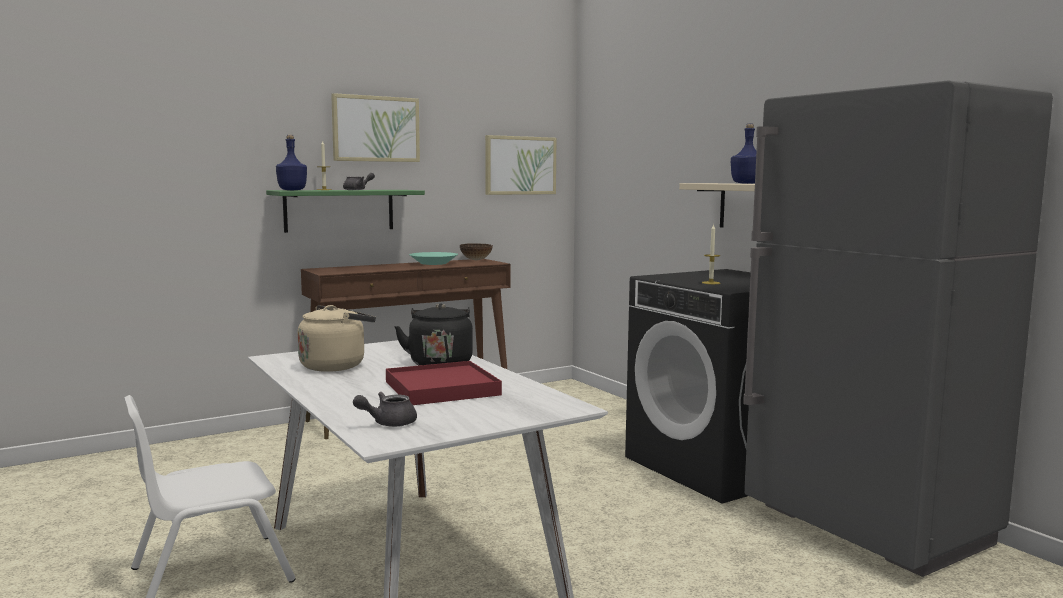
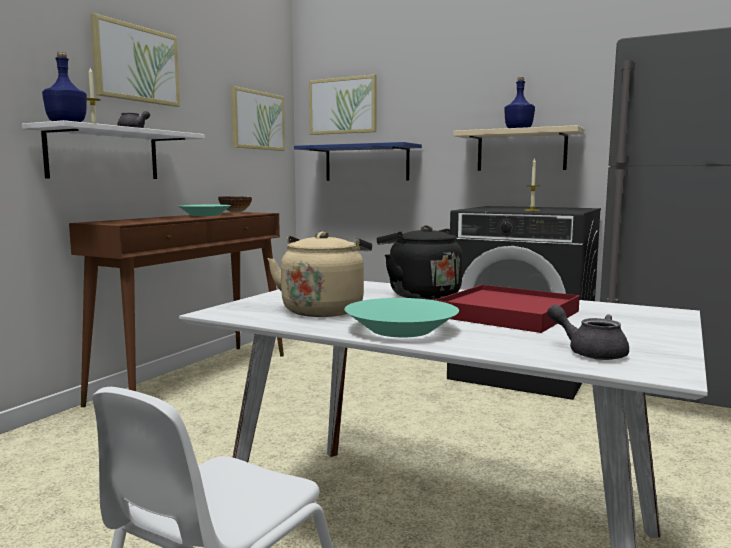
camera: 30 degrees left, 0 degrees up
(334, 387) = (401, 329): none -> turquoise bowl
(339, 210) = (104, 154): green shelf -> white shelf
(388, 423) = (590, 352): grey teapot -> grey teapot turned 105 degrees clockwise
(611, 147) = (343, 106): none -> picture
(628, 210) = (366, 163): none -> blue shelf

